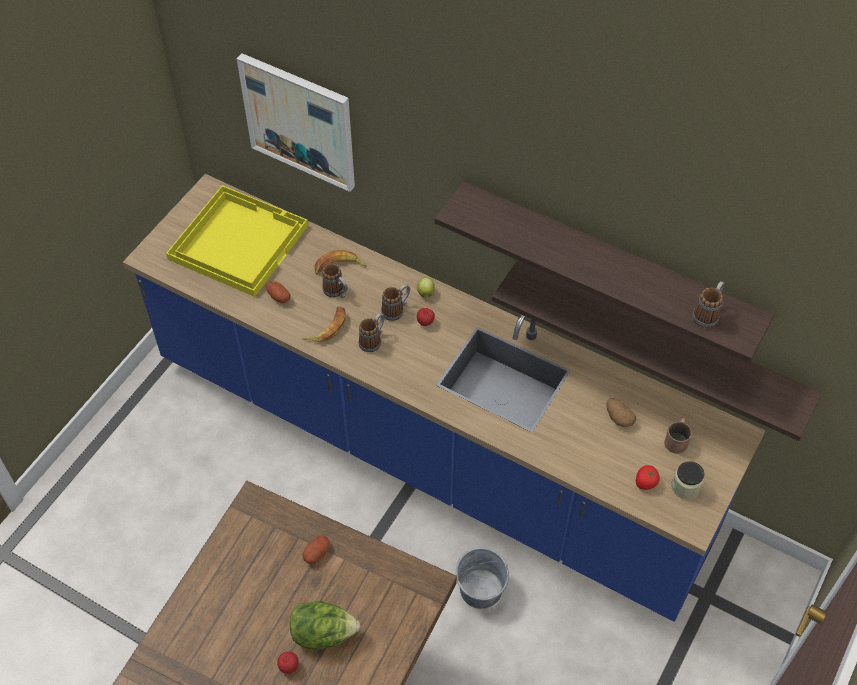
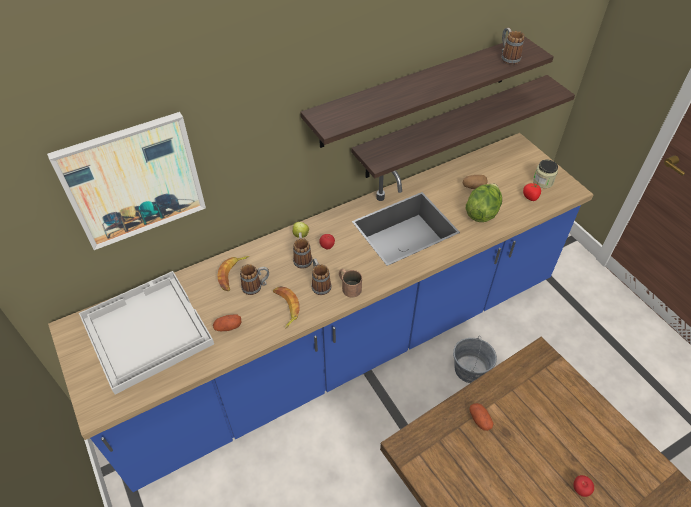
camera: 60 degrees left, 5 degrees down
(238, 241) = (145, 331): yellow tray -> white tray
(323, 633) = (557, 448): lettuce -> lettuce (482, 212)
(677, 438) = (505, 169): brown mug -> brown mug (348, 286)

